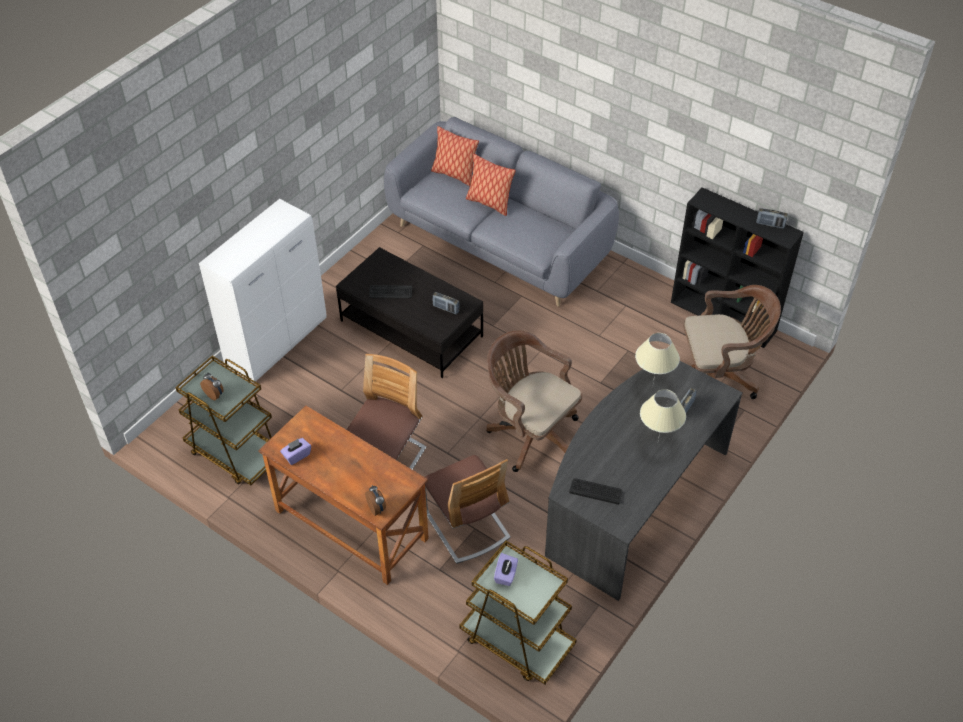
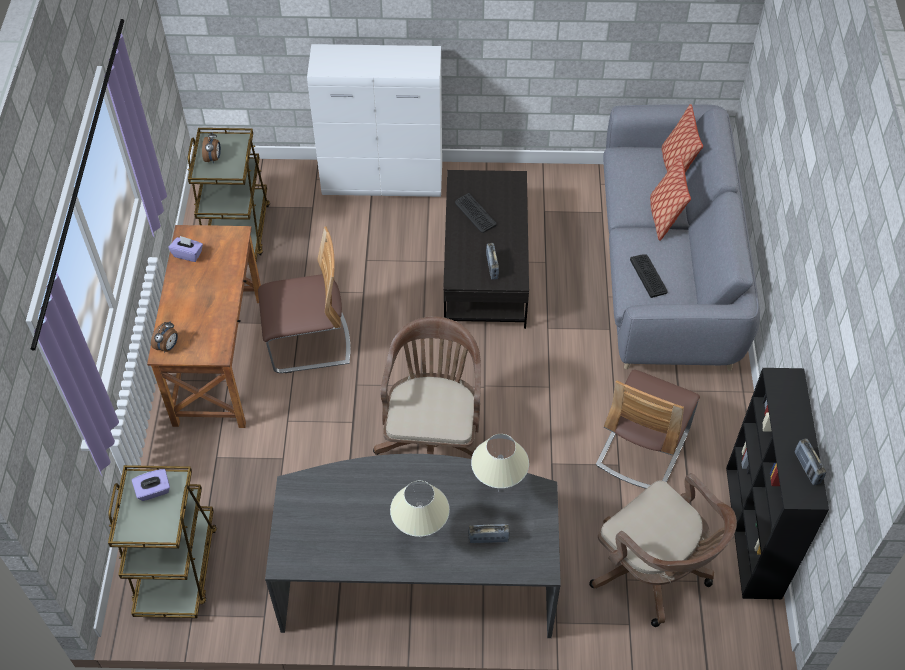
camera: 55 degrees right, 5 degrees up
(466, 525) = (282, 449): chair -> chair (642, 448)
(596, 491) = (313, 513): keyboard -> keyboard (648, 276)

